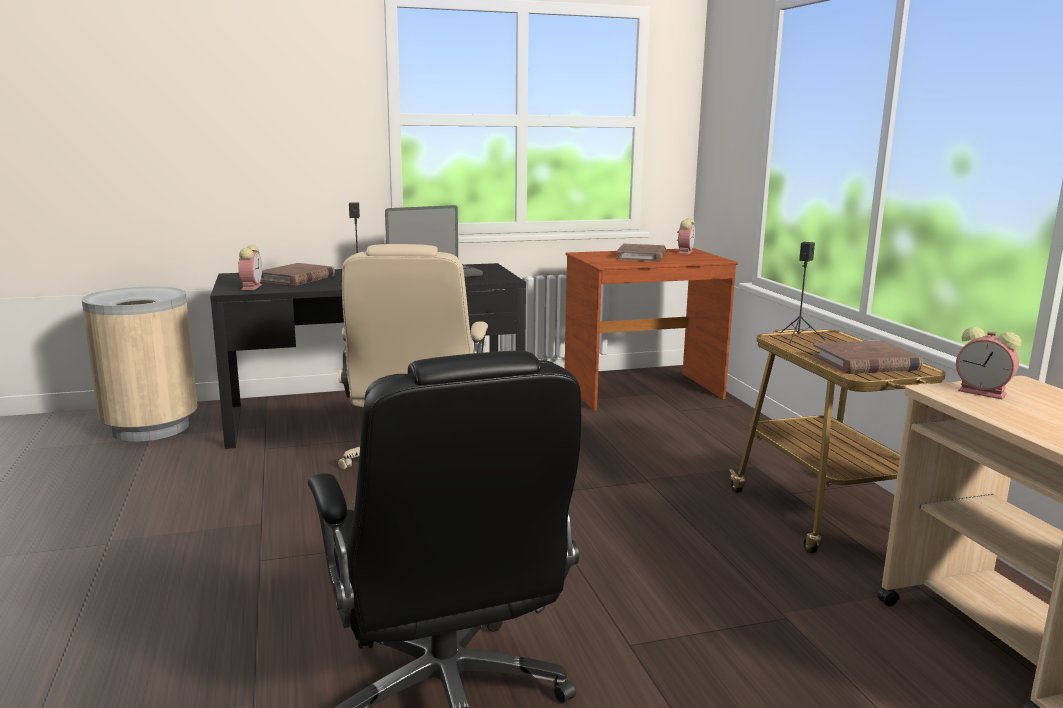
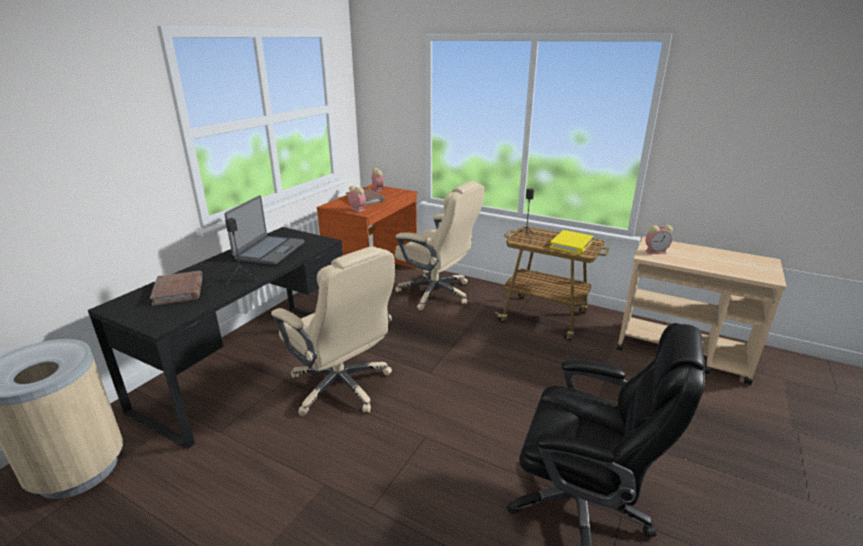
camera: 45 degrees left, 10 degrees up
(251, 287) = (165, 314): alarm clock -> alarm clock (356, 209)
(700, 431) = (437, 293): none -> beige office chair
(865, 363) = (572, 244): brown book -> yellow book

